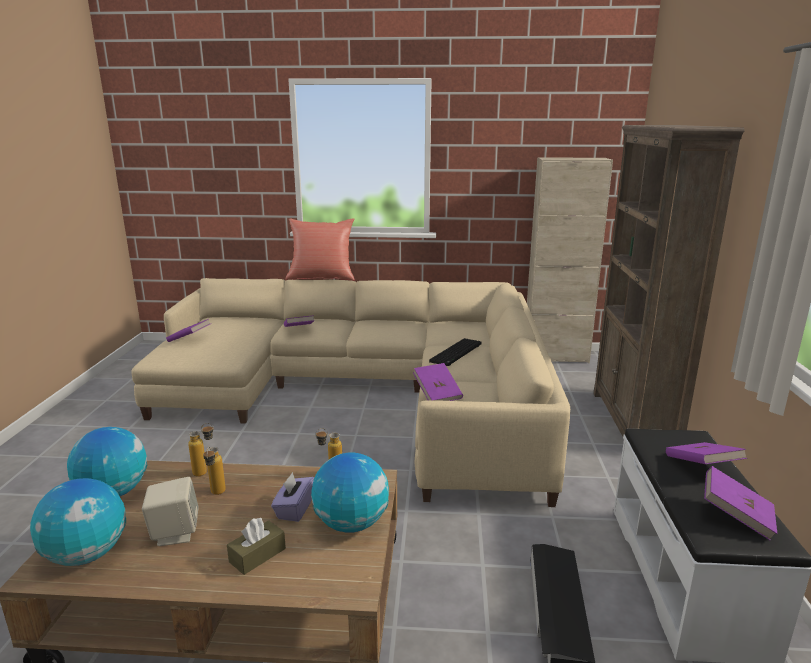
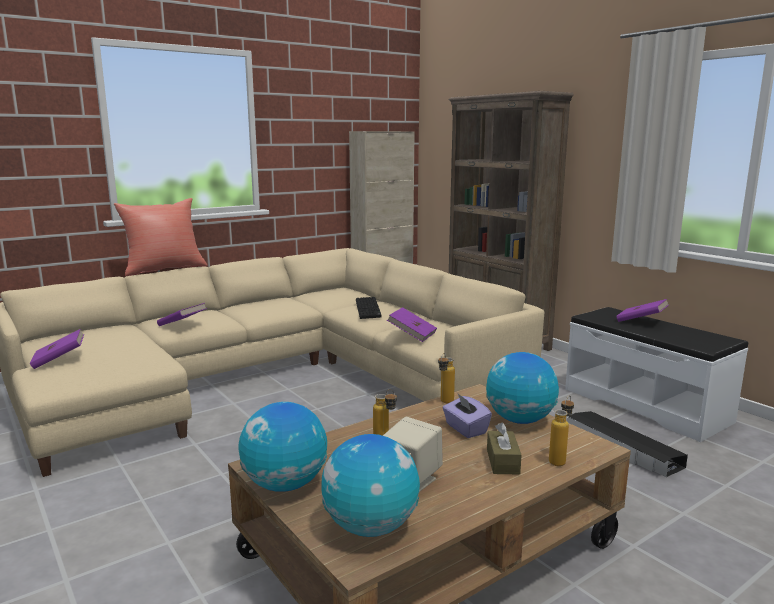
camera: 40 degrees left, 5 degrees down
(205, 472) = (339, 438): bottle -> bottle (560, 460)
(736, 516) = (695, 335): purple book -> none

